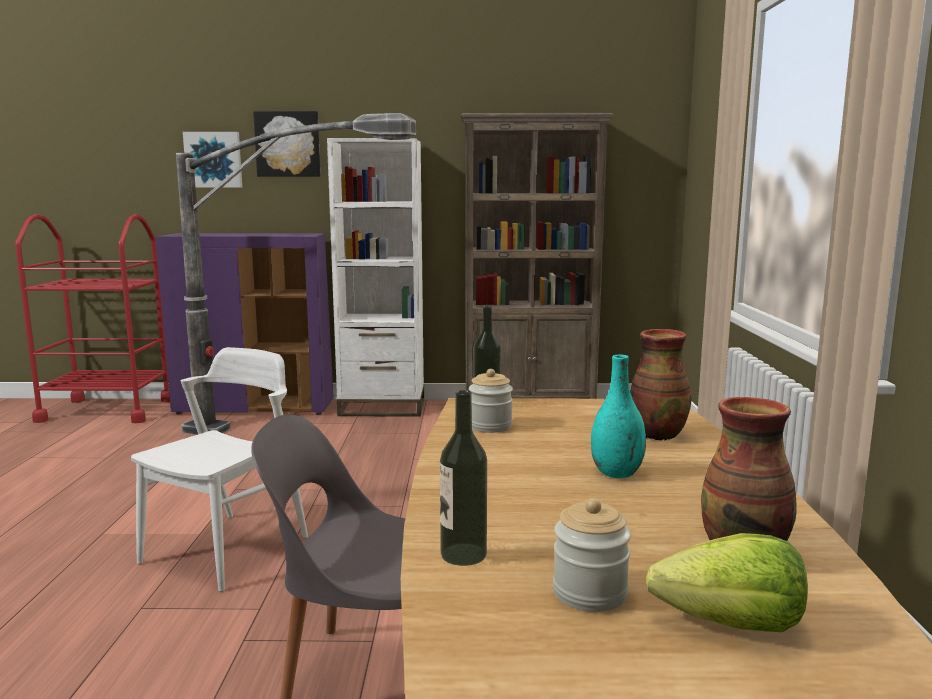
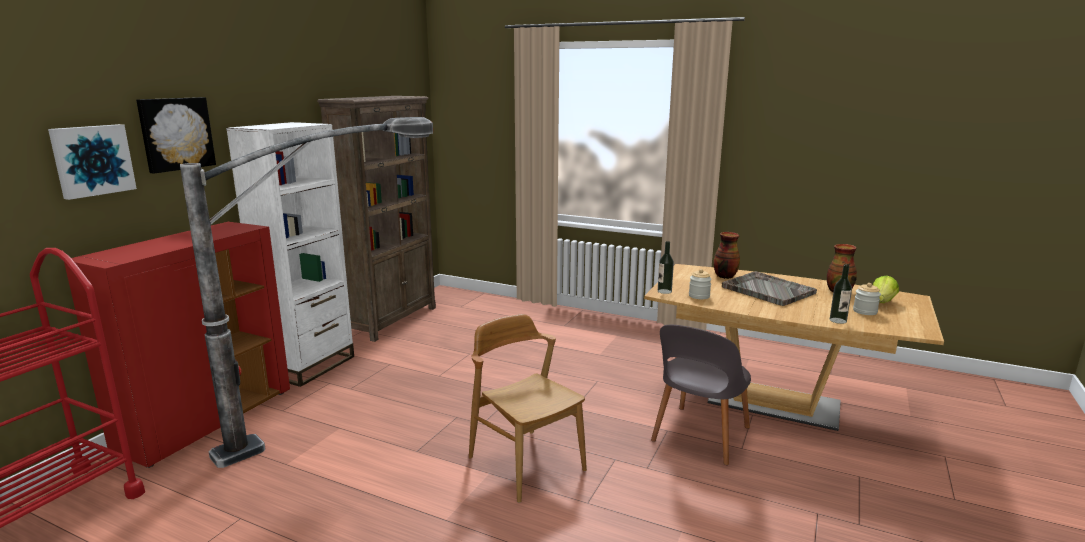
camera: 65 degrees left, 5 degrees up
(227, 549) = (526, 463): white chair -> brown chair
(256, 407) = (208, 420): purple cabinet -> red cabinet
(616, 473) = (767, 290): turquoise vase -> grey tray

